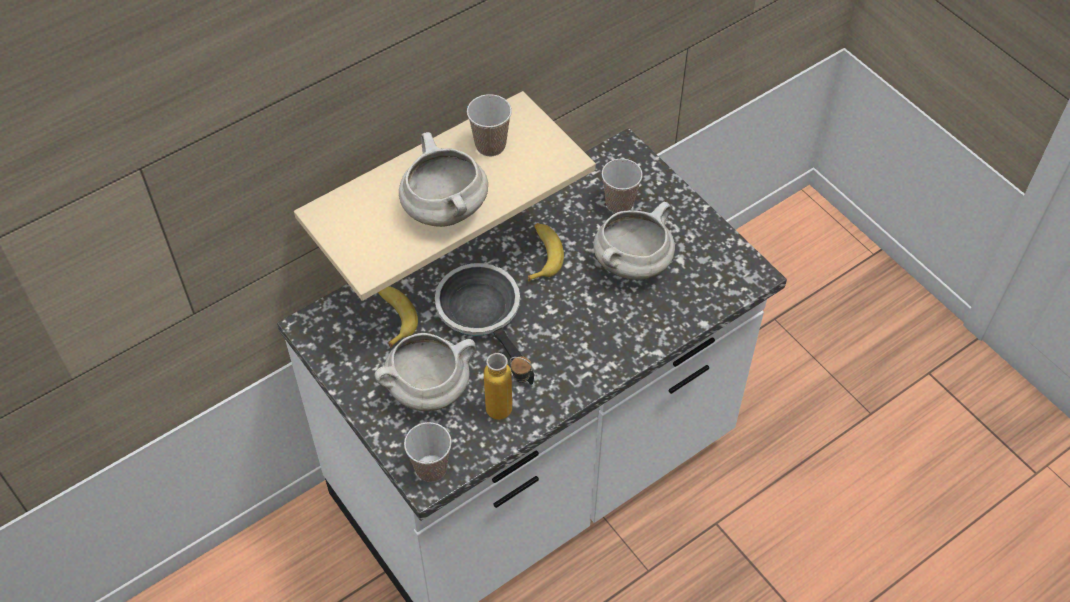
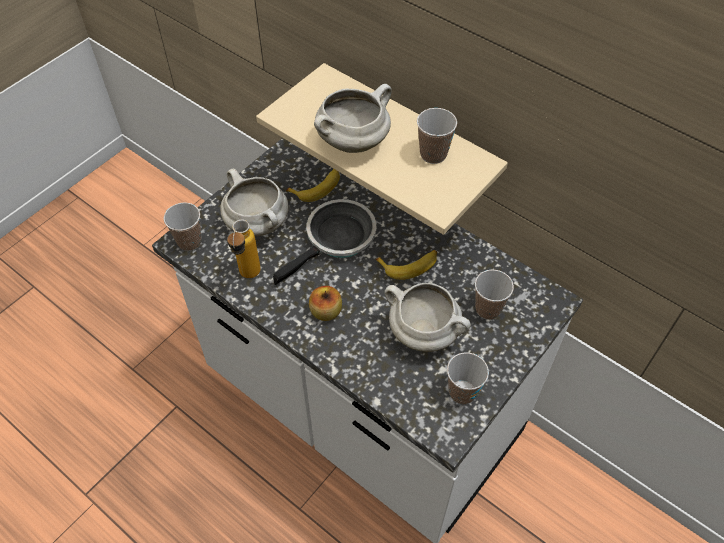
camera: 75 degrees right, 0 degrees up
(581, 345) = (326, 312): none -> apple
(710, 251) = (462, 392): none -> cup

